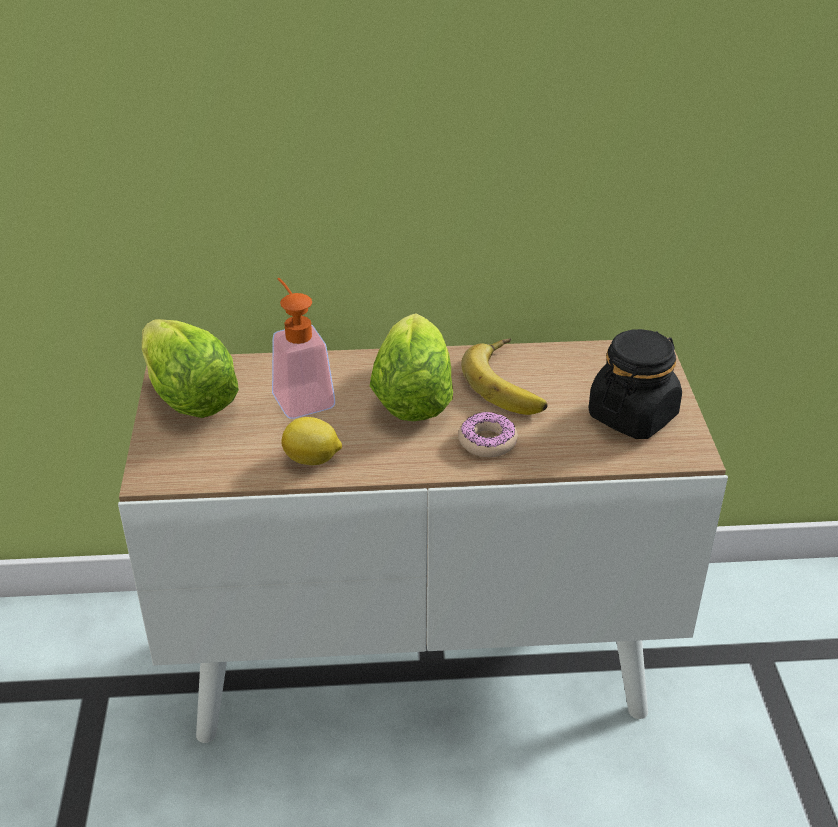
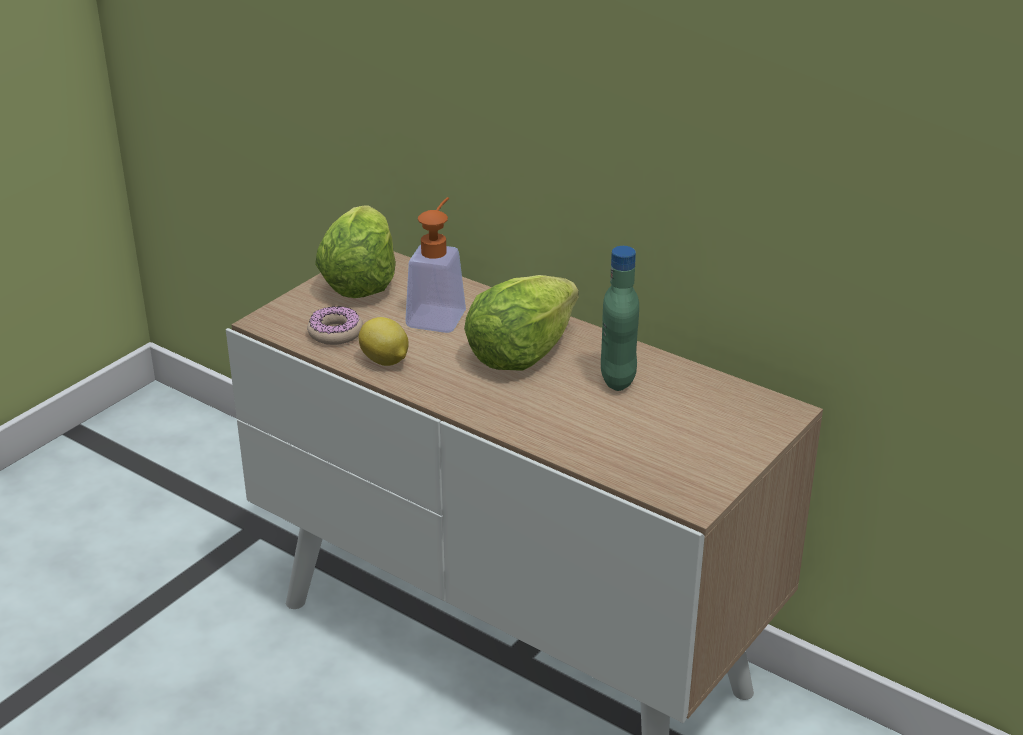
camera: 40 degrees right, 5 degrees down
(487, 441) = (533, 410): donut -> donut (335, 333)
(511, 383) = (618, 379): banana -> green bottle
(632, 416) = (685, 450): black jar -> none

